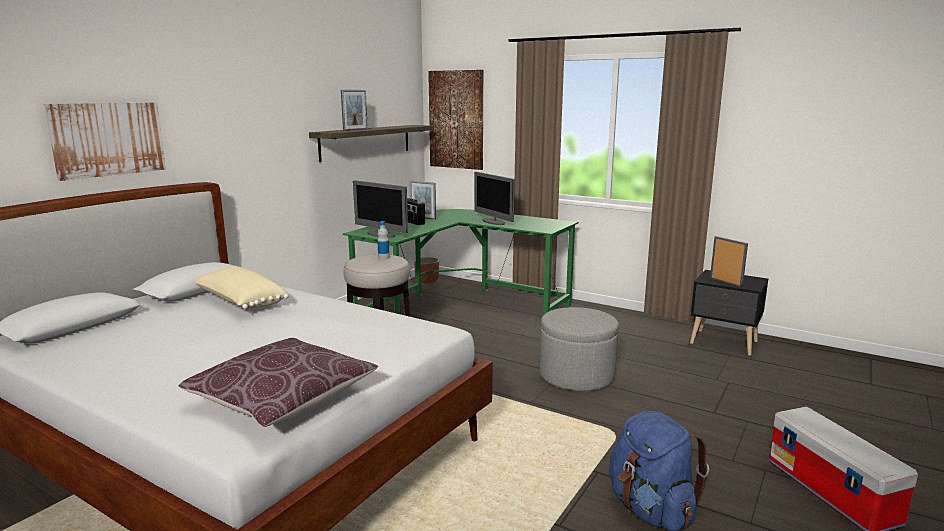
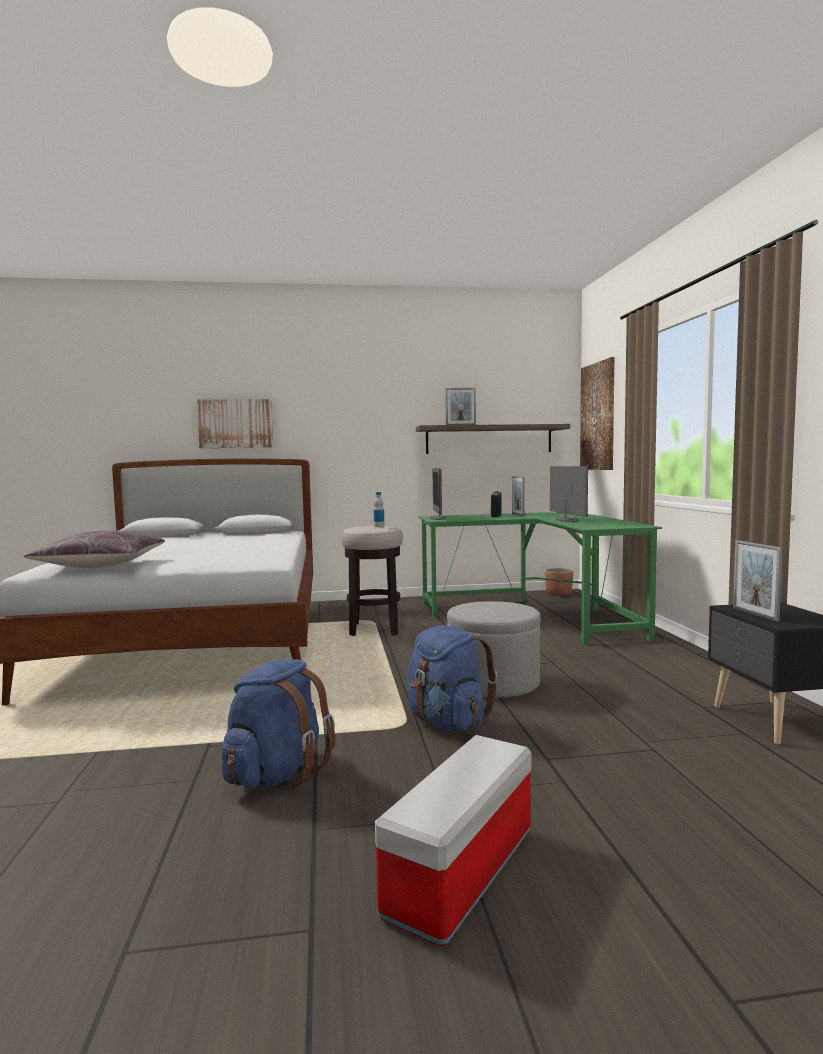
camera: 50 degrees right, 10 degrees down
(239, 302) = (249, 538): beige pillow -> none
(493, 222) = (567, 520): monitor -> monitor turned 150 degrees clockwise
(628, 417) = (447, 723): none -> blue backpack
(725, 282) = (755, 614): picture frame -> picture frame turned 150 degrees clockwise

